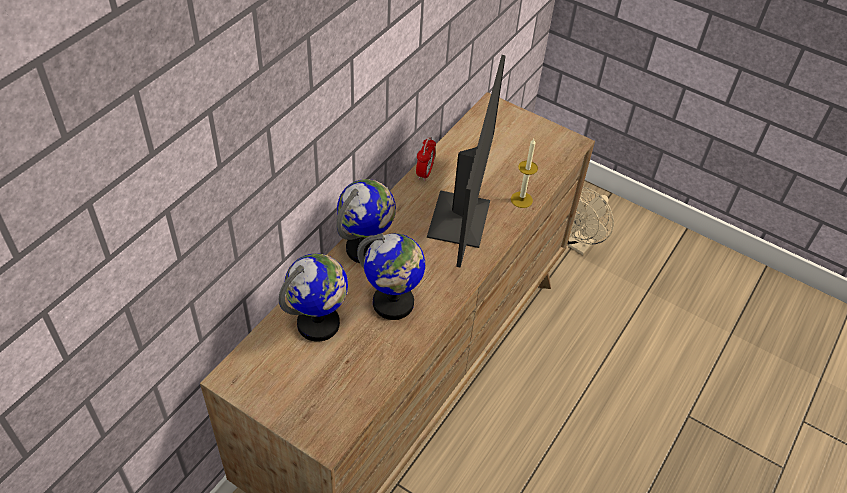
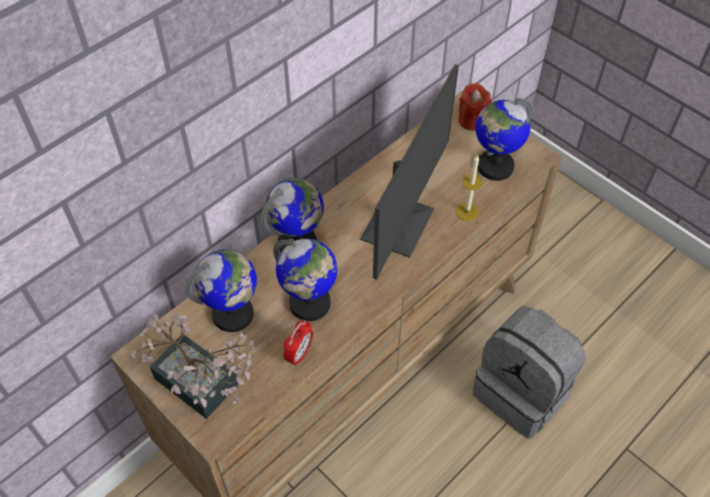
camera: 15 degrees right, 5 degrees up
(306, 399) = (203, 388): none -> potted plant
(424, 173) = (375, 171): alarm clock -> alarm clock (299, 354)
(504, 117) = (472, 120): none -> red candle
(536, 156) = (494, 166): none -> globe
(580, 244) = (555, 250): beige fan -> none
(581, 379) = (522, 392): none -> grey backpack

